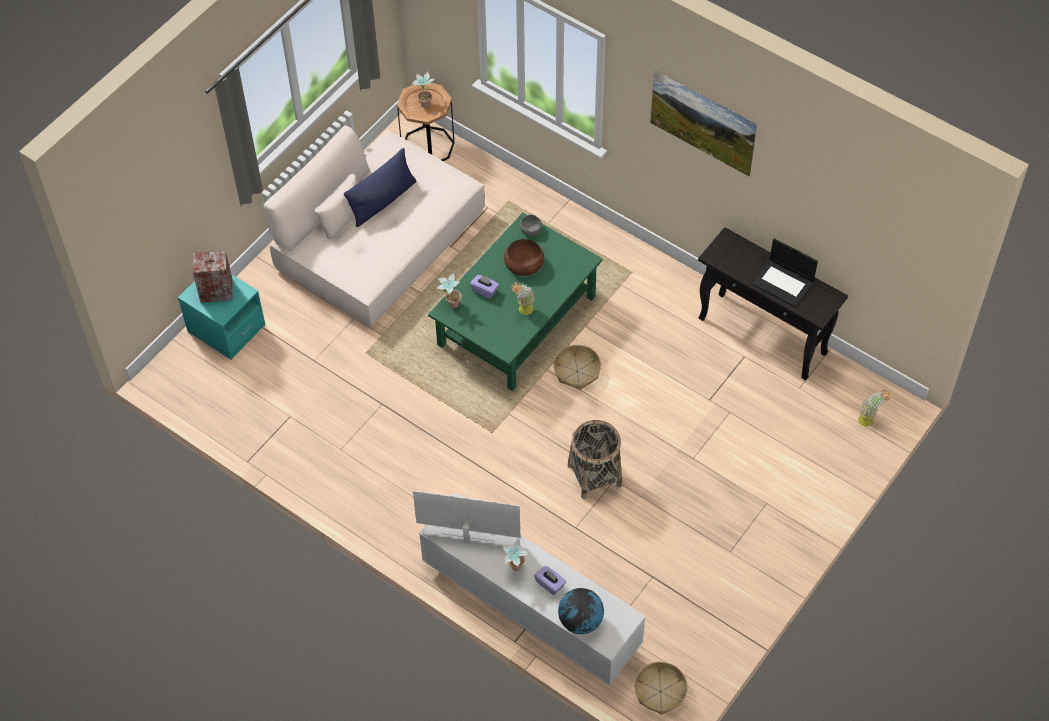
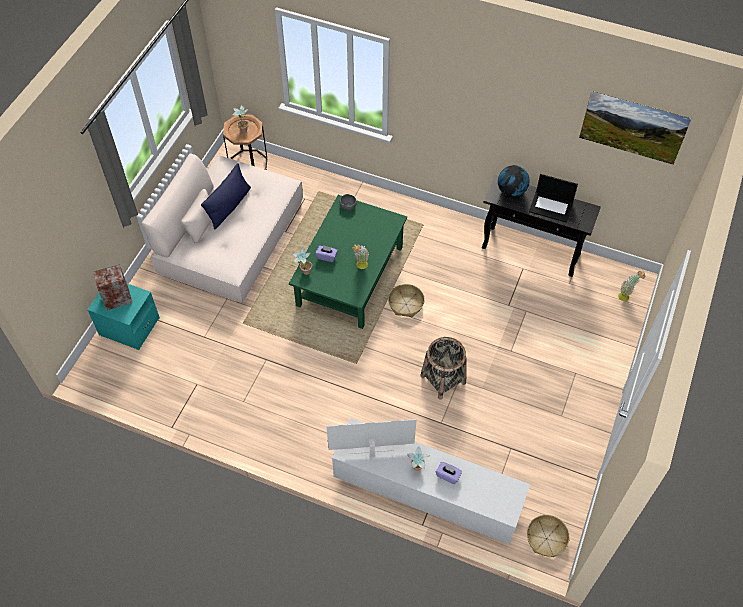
camera: 15 degrees left, 0 degrees up
(524, 264) = (350, 231): brown bowl -> none
(580, 621) = (481, 500): globe -> globe (511, 191)
(700, 136) = (474, 105): picture -> picture (629, 139)

